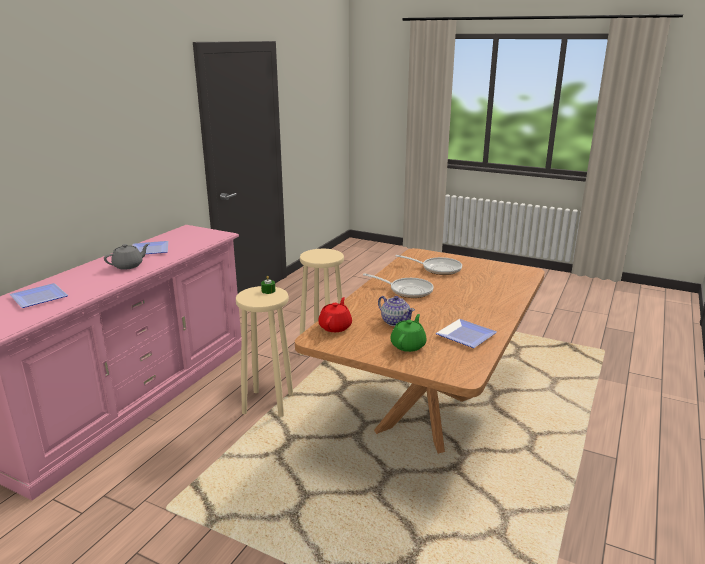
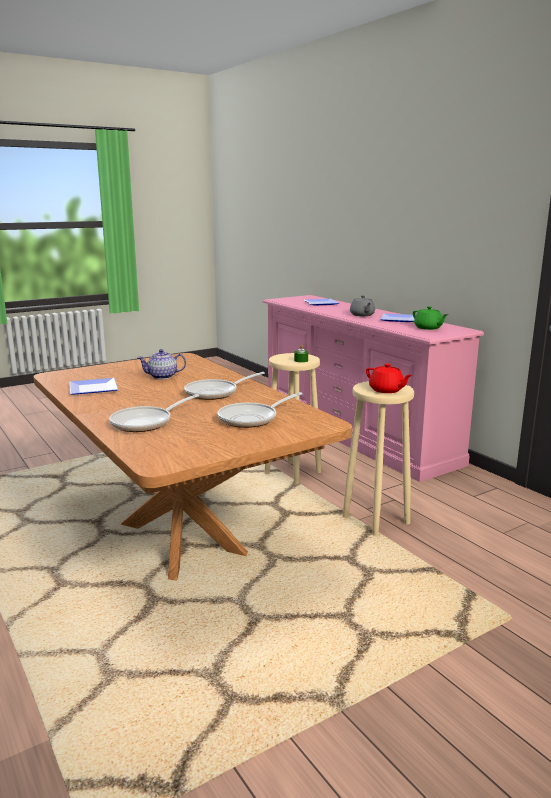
camera: 120 degrees right, 5 degrees down
(335, 327) = (190, 362): red teapot -> red teapot (386, 390)
(408, 345) = (120, 372): green teapot -> green teapot (428, 328)
(491, 291) = (146, 422): none -> frying pan

